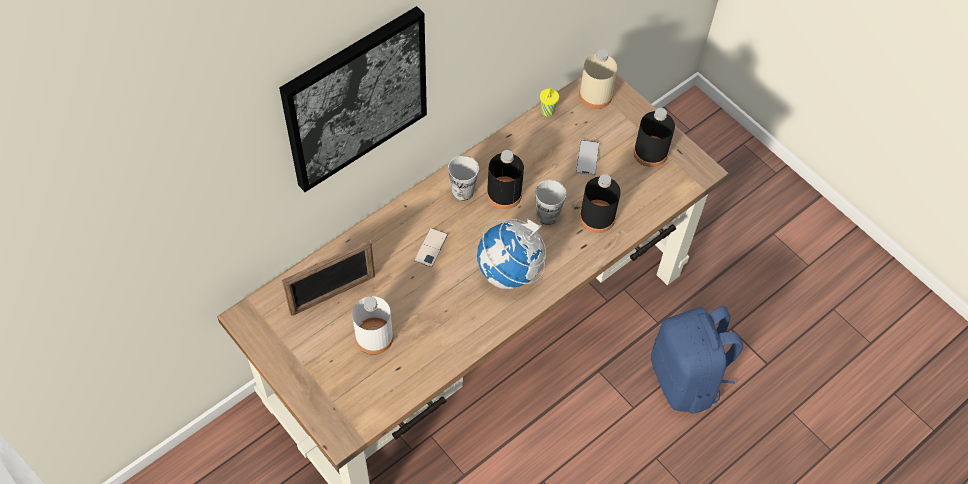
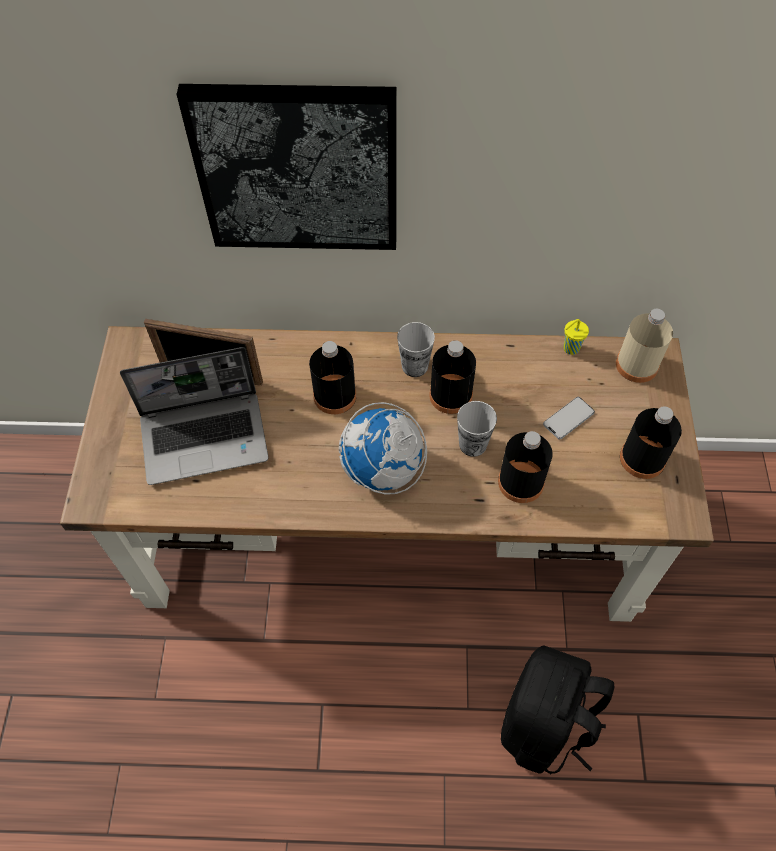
camera: 45 degrees right, 0 degrees up
(374, 337) = (205, 437): white bottle -> laptop
(431, 247) = (334, 396): phone -> black bottle
(686, 379) = (544, 725): blue backpack -> black backpack

